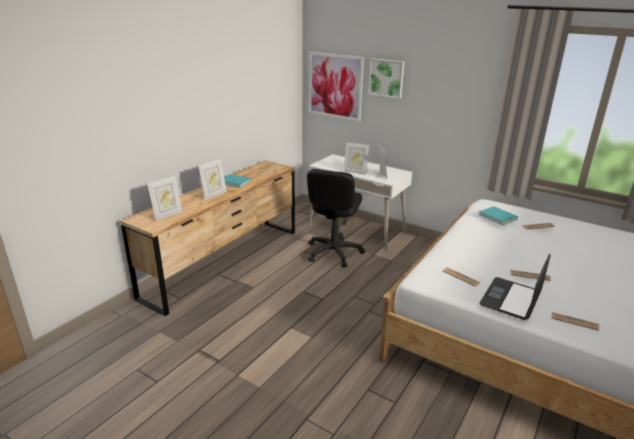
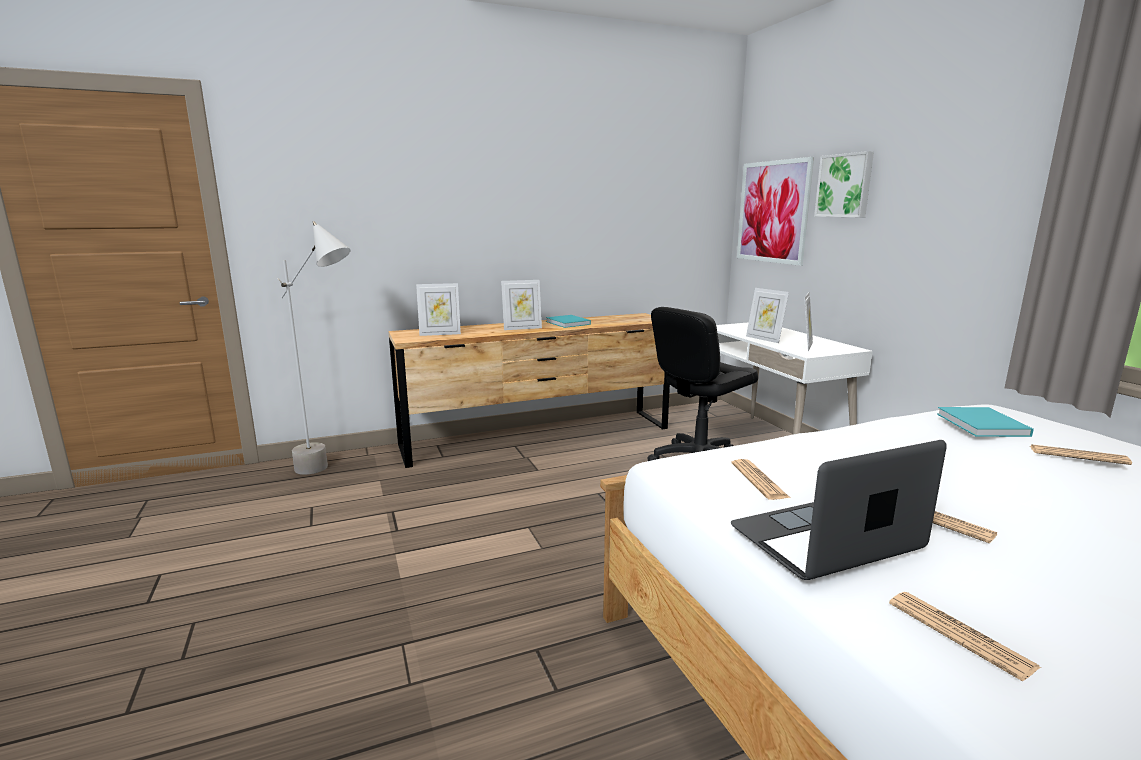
camera: 35 degrees right, 10 degrees down
(113, 338) = (332, 471): none -> grey floor lamp

